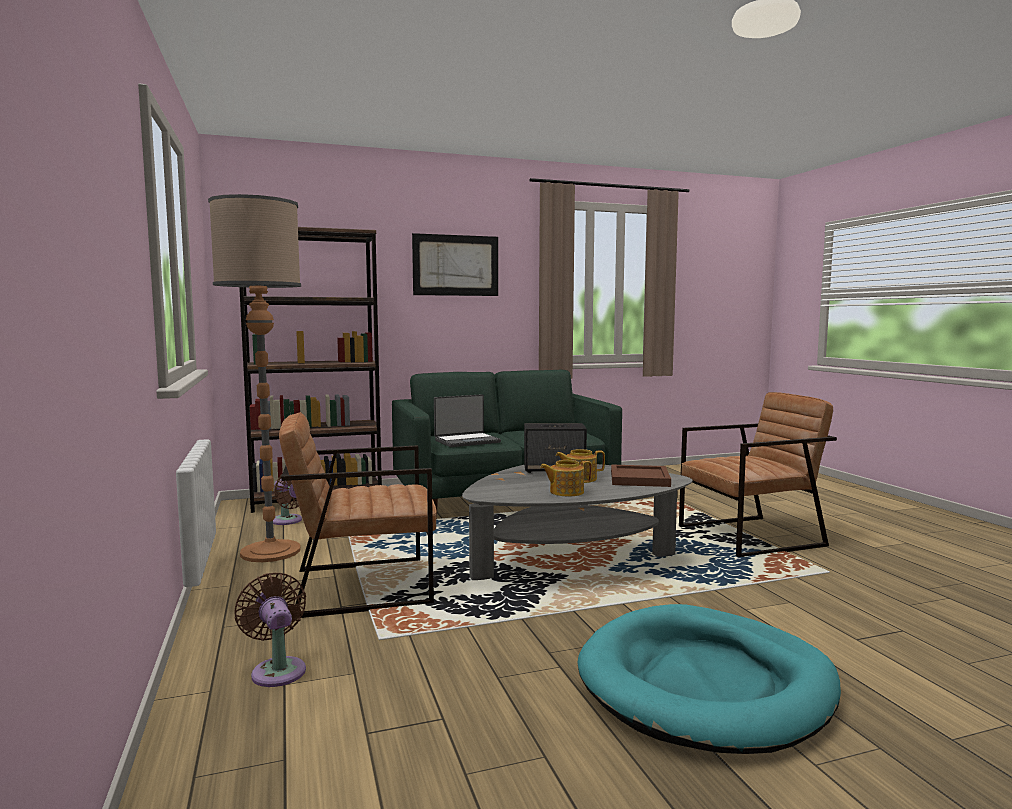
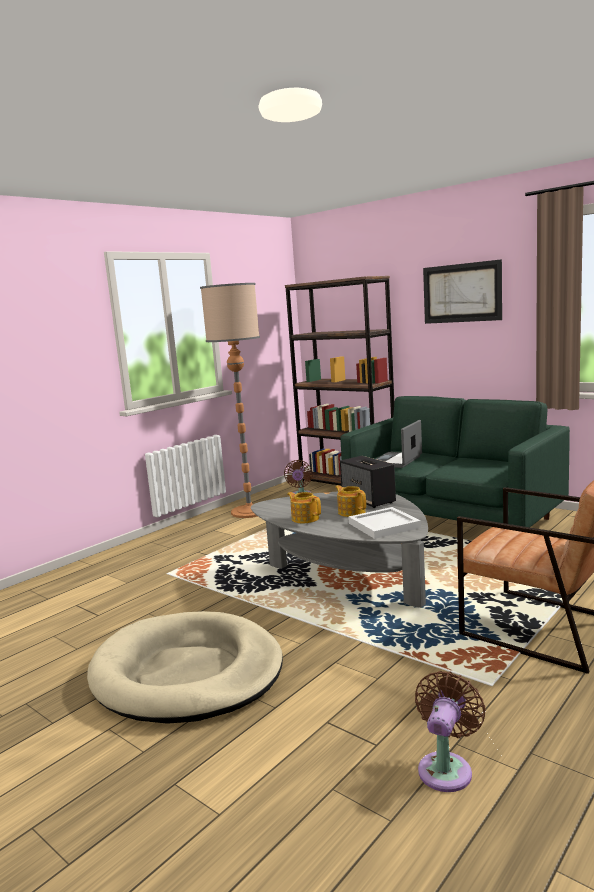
camera: 60 degrees right, 5 degrees up
(277, 670) = (118, 568): brown fan -> brown fan (446, 768)
(362, 586) = (229, 545): brown armchair -> none
(467, 441) = (397, 461): laptop -> laptop turned 90 degrees clockwise
(638, 479) = (382, 525): brown tray -> white tray
(706, 684) = (187, 673): turquoise dog bed -> beige dog bed

